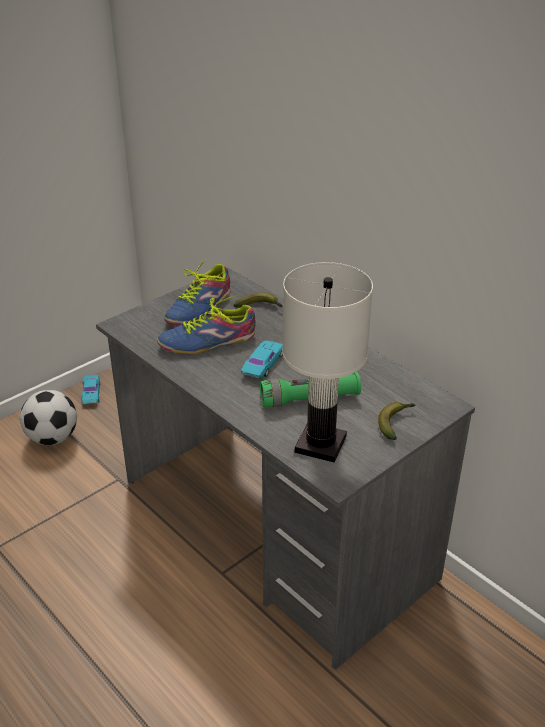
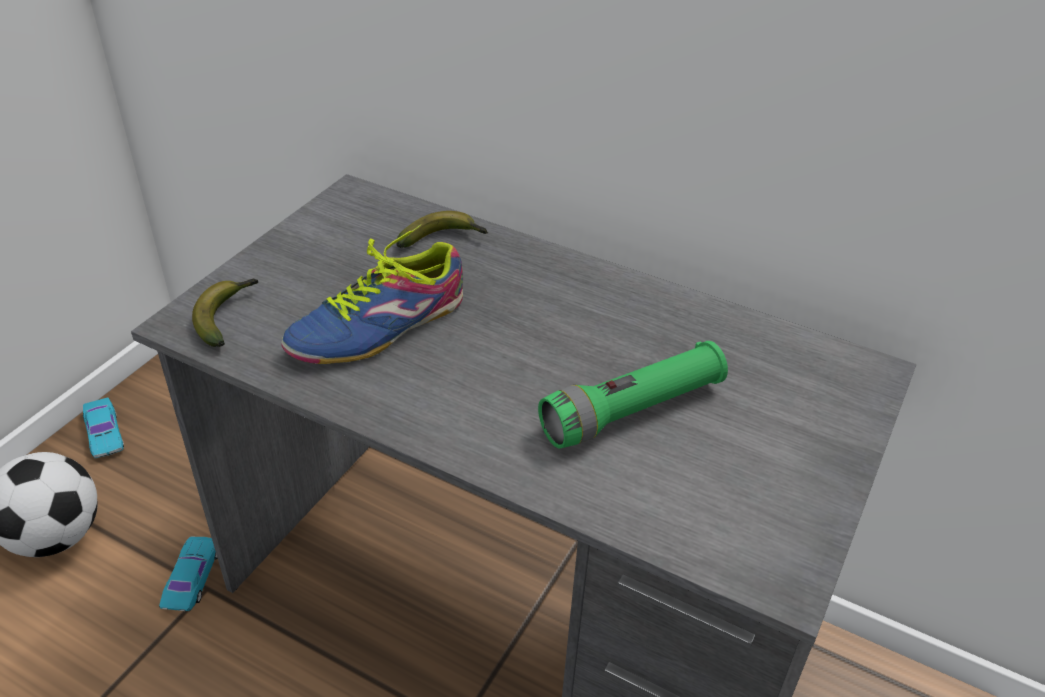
camera: 20 degrees left, 5 degrees up
(200, 308) = (331, 260): shoe -> none
(262, 364) = (507, 354): turquoise toy car -> turquoise toy car (191, 579)
(320, 444) = (705, 505): white table lamp -> none
(395, 423) = (810, 426): banana -> banana (227, 316)

